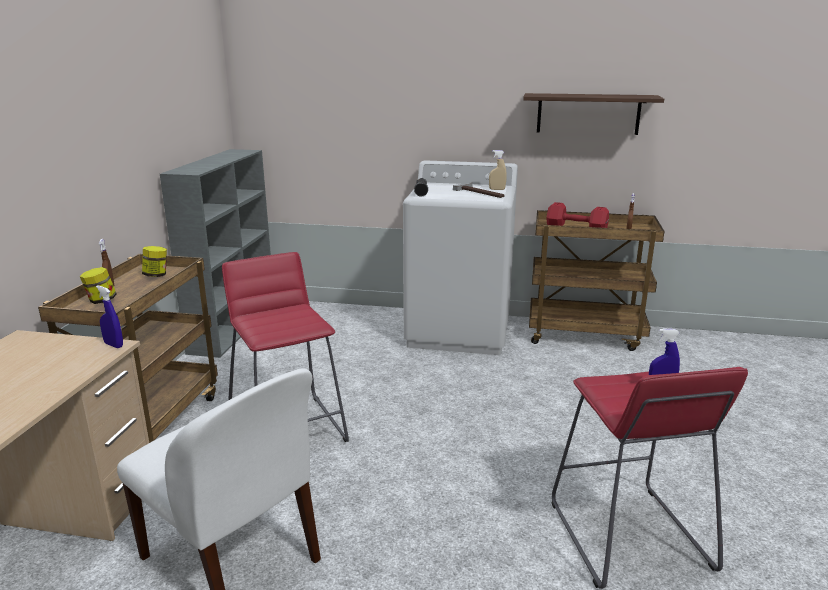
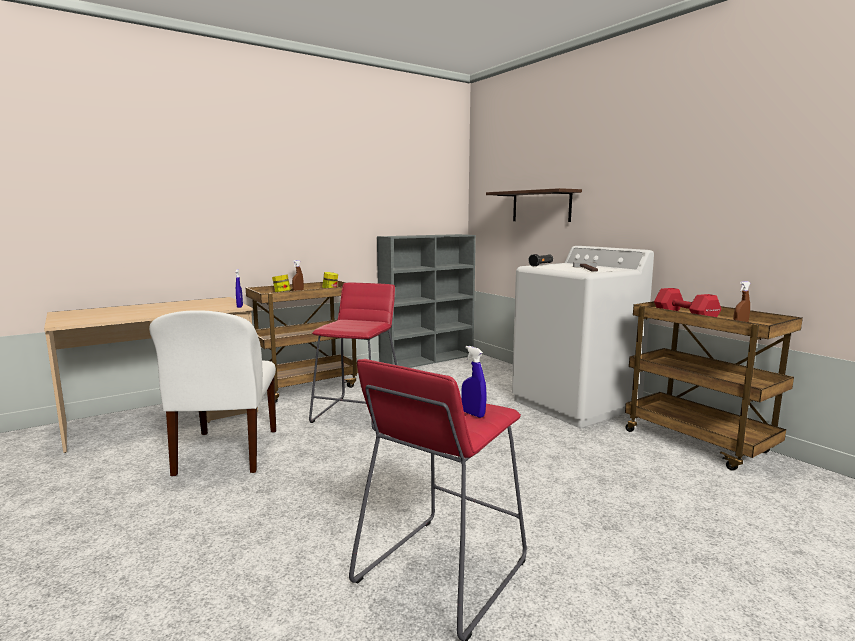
camera: 45 degrees right, 10 degrees down
(497, 189) = (612, 269): beige spray bottle -> none
(588, 114) = (728, 198): shelf -> shelf (541, 206)

